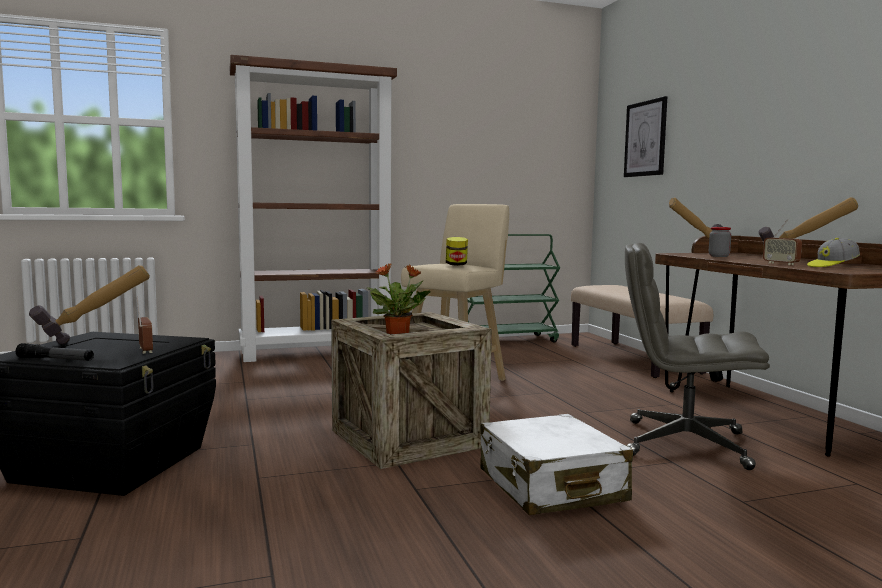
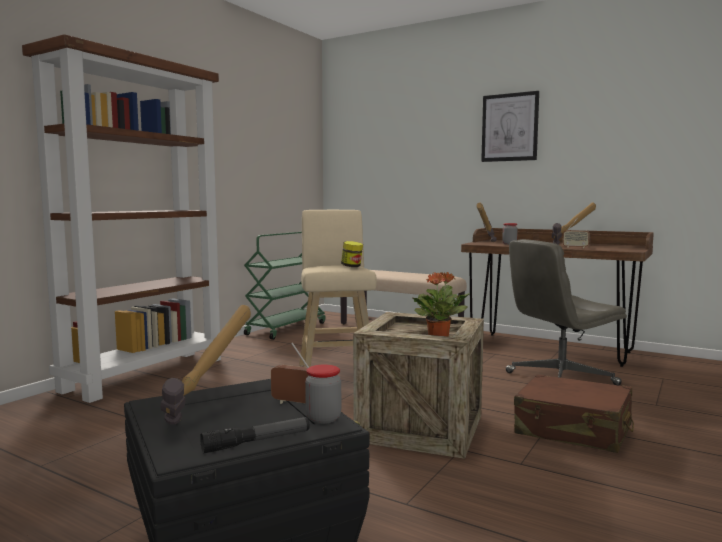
camera: 40 degrees left, 0 degrees up
(124, 359) = (323, 418): none -> jar
(550, 486) = (573, 430): white suitcase -> brown suitcase
(645, 138) = (384, 152): picture -> picture (509, 127)
(831, 266) = (601, 247): cap -> none

